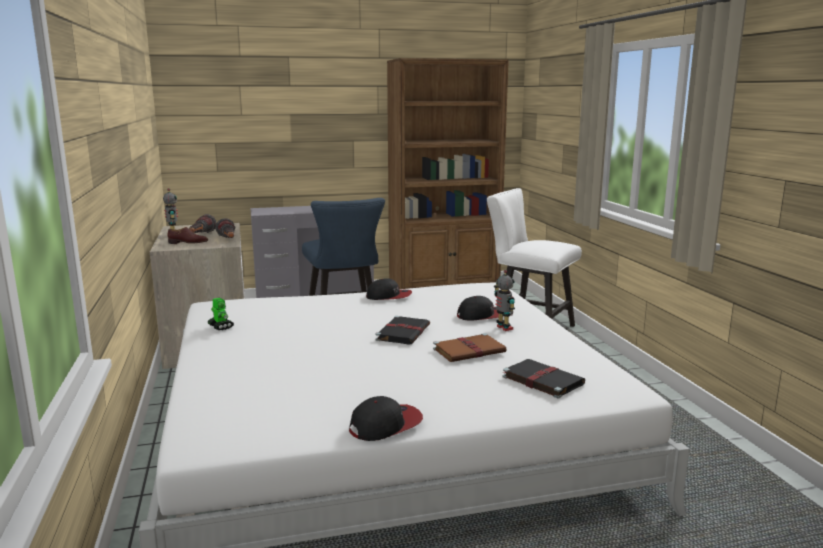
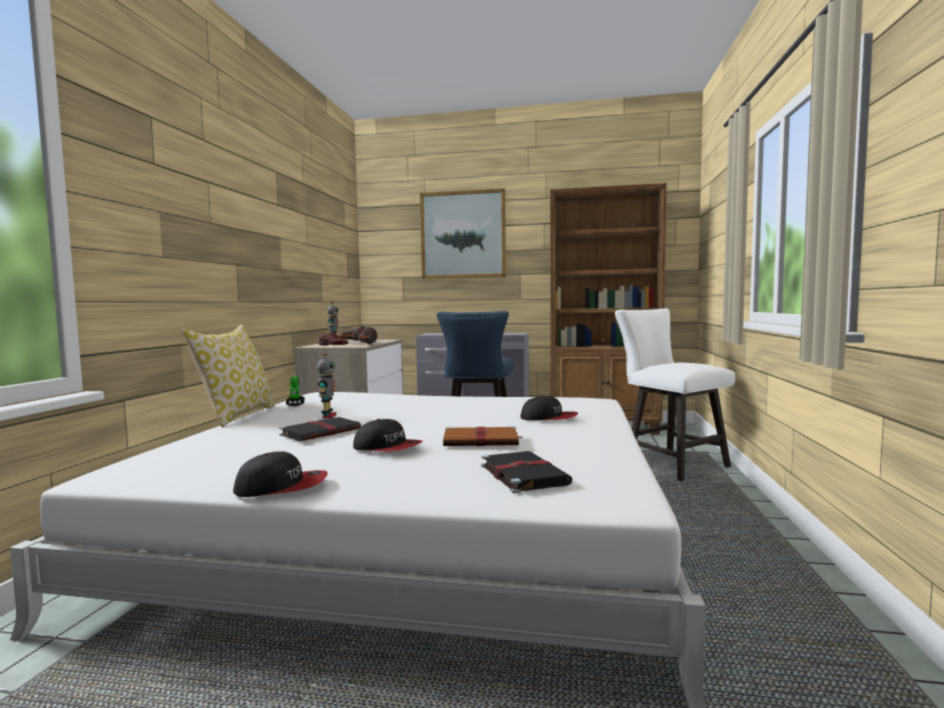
camera: 25 degrees right, 10 degrees down
(176, 351) = (236, 416): none -> pillow
(288, 95) = (463, 235): none -> picture
(389, 296) = (480, 399): cap -> cap (388, 448)
(403, 332) = (441, 421): black book -> black book (322, 432)
(503, 328) = (556, 429): toy robot -> toy robot (328, 416)

